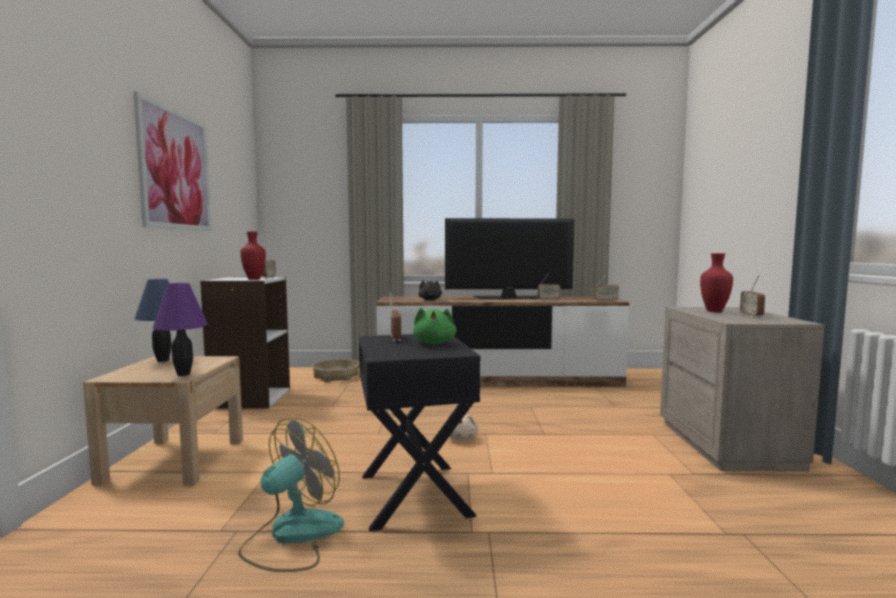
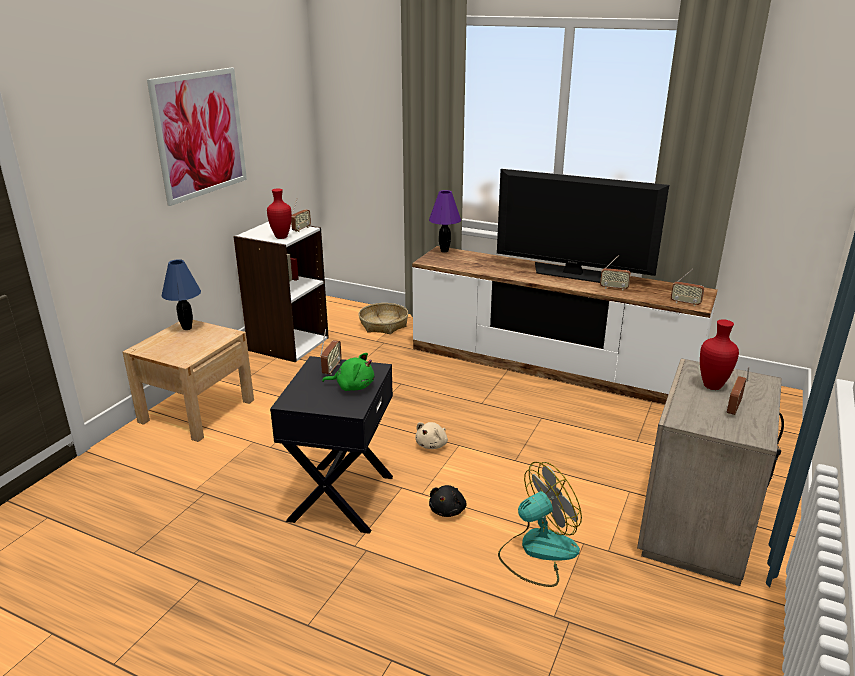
camera: 25 degrees right, 20 degrees up
(184, 374) = (189, 355): purple table lamp -> purple table lamp (444, 251)
(292, 536) = (235, 509): fan -> fan (537, 551)
(430, 299) = (474, 266): black plush toy -> black plush toy (448, 510)
(434, 343) = (353, 386): green plush toy -> green plush toy turned 105 degrees counterclockwise

